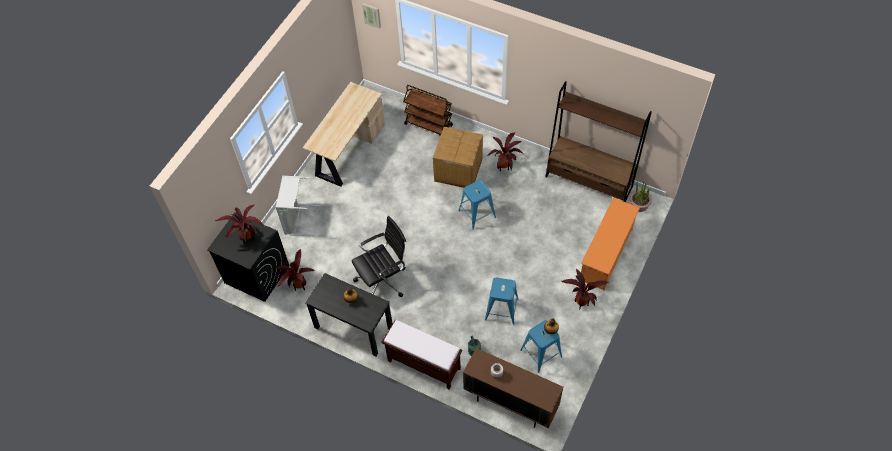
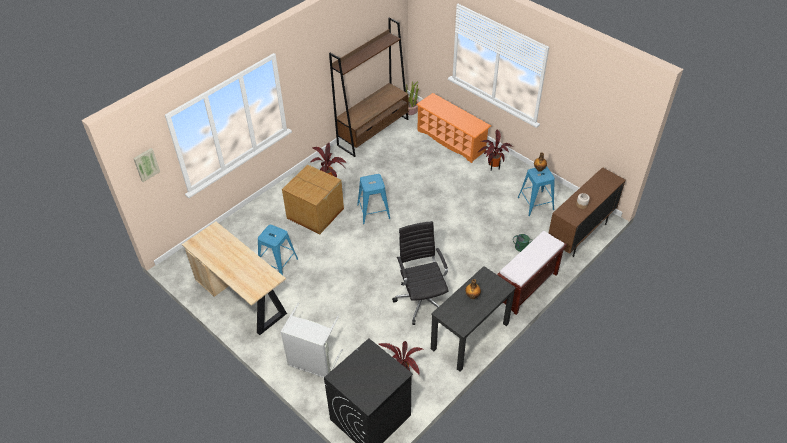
camera: 75 degrees left, 10 degrees down
(247, 239) = (369, 369): potted plant -> none
(429, 125) = (247, 223): brown cart -> none
(501, 309) = (483, 218): blue stool -> blue stool (277, 264)

